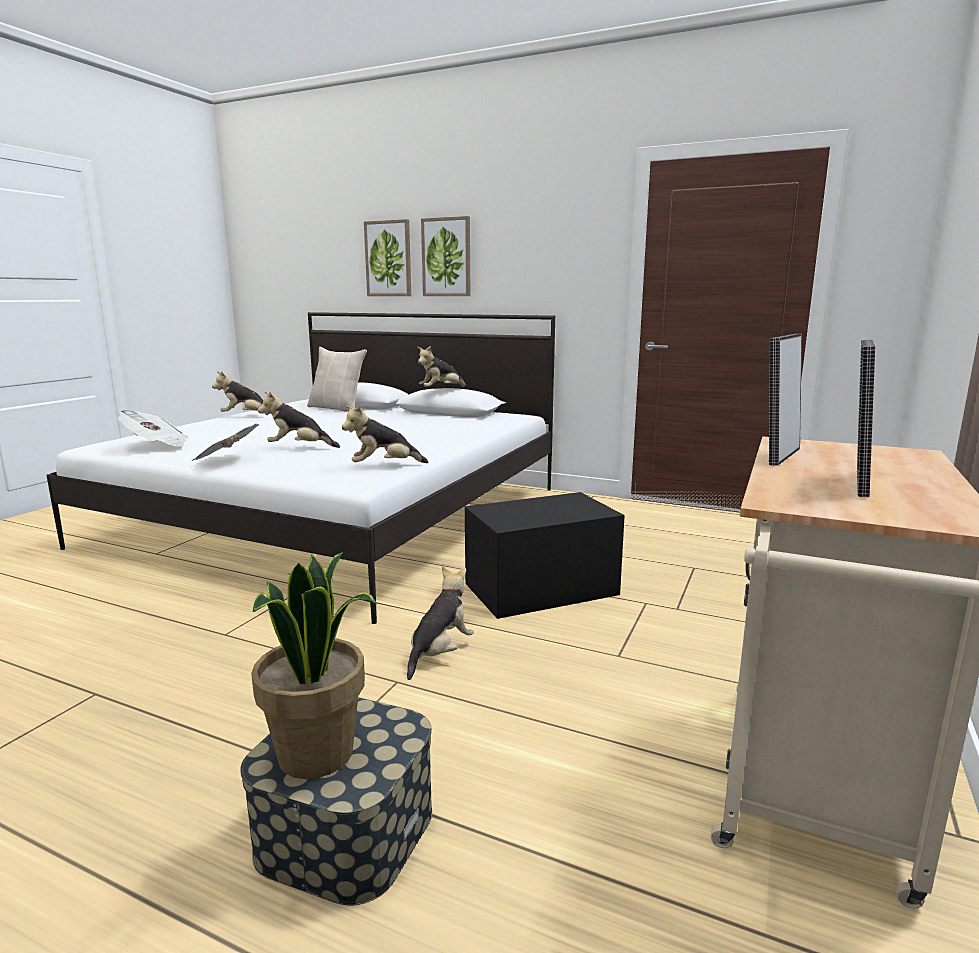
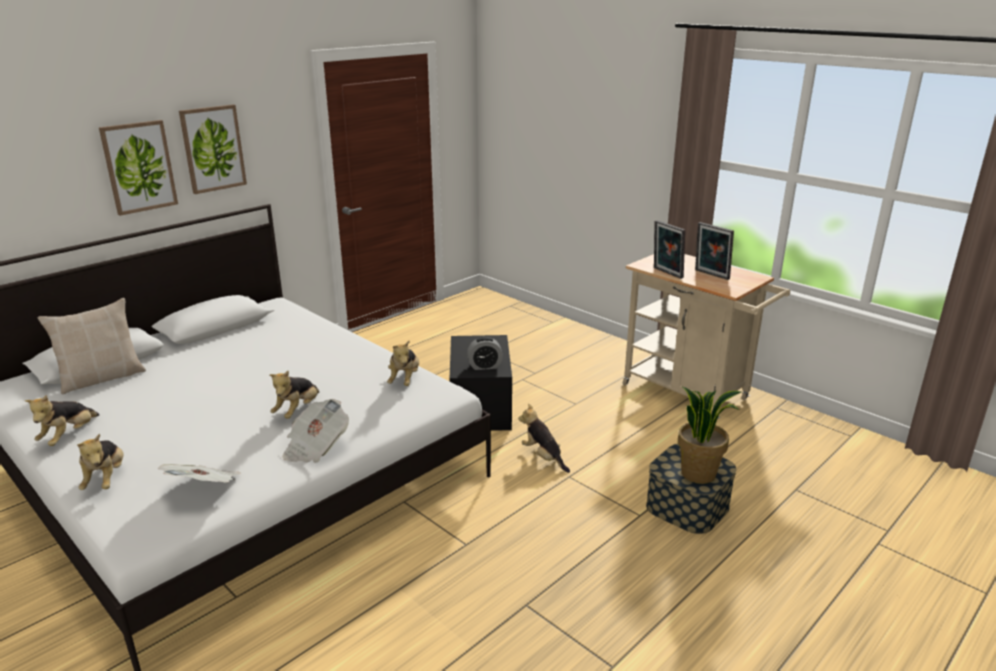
camera: 70 degrees left, 10 degrees up
(388, 259) = (54, 180): picture -> picture (213, 148)
(441, 390) = (213, 309): plush toy -> plush toy (106, 479)
(512, 516) = (485, 366): none -> alarm clock

